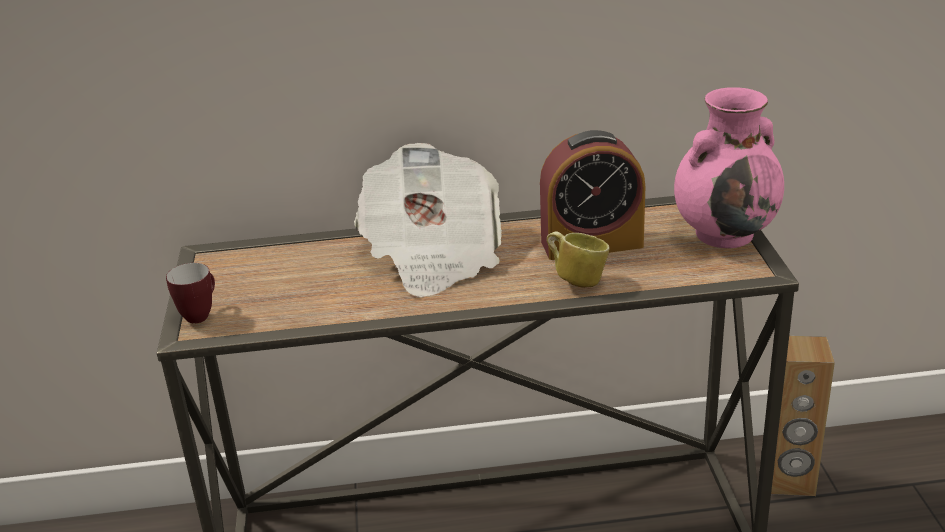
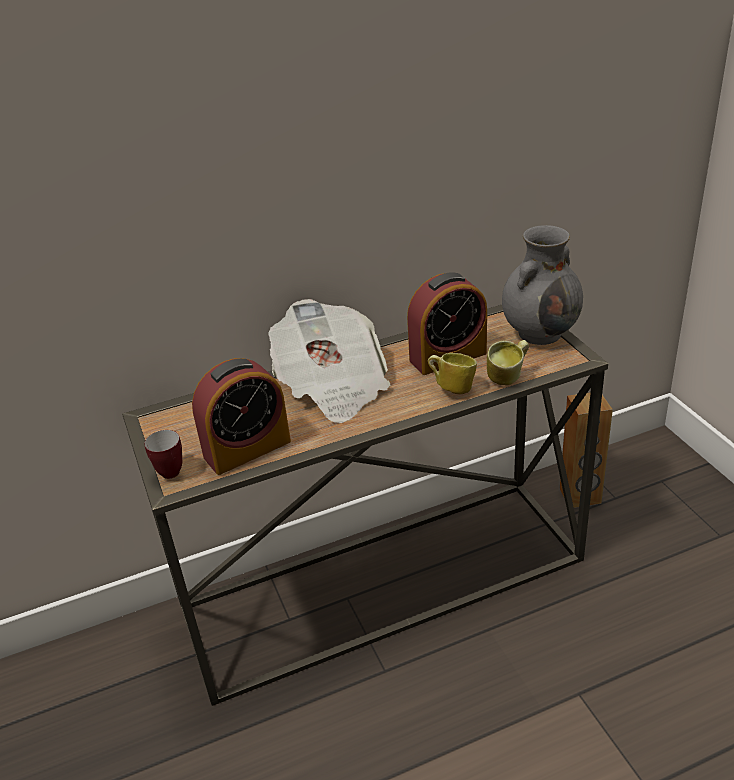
camera: 15 degrees left, 5 degrees up
(296, 307) = (247, 449): none -> alarm clock
(654, 280) = (508, 378): none -> mug
(726, 233) = (540, 332): pink vase -> grey vase

